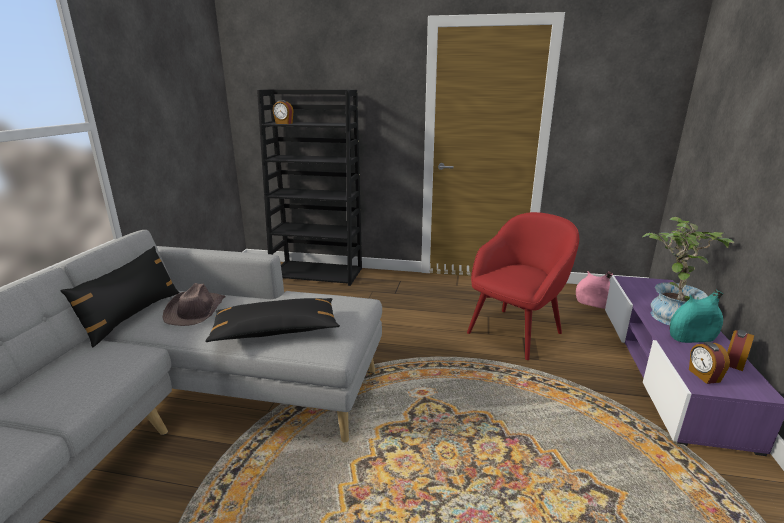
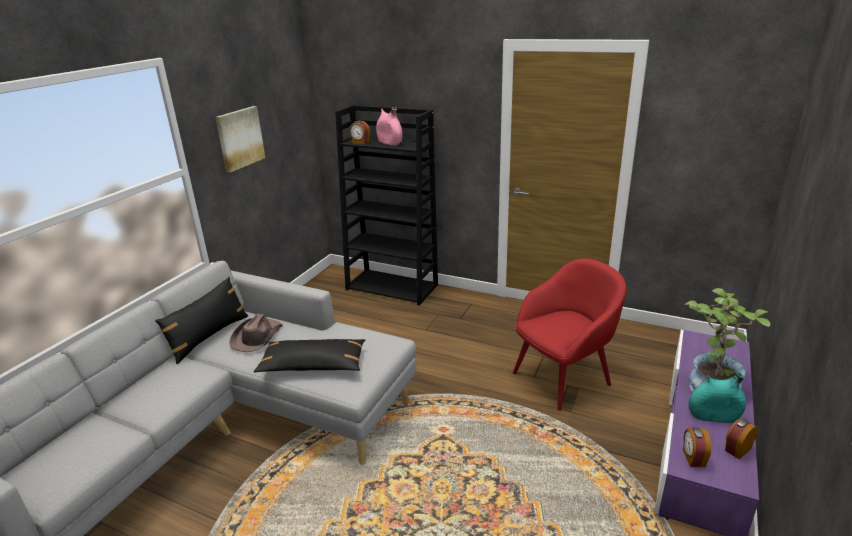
camera: 15 degrees right, 5 degrees up
(155, 105) = (239, 138): none -> picture
(592, 304) = (666, 354): pink vase -> pink vase (390, 143)

